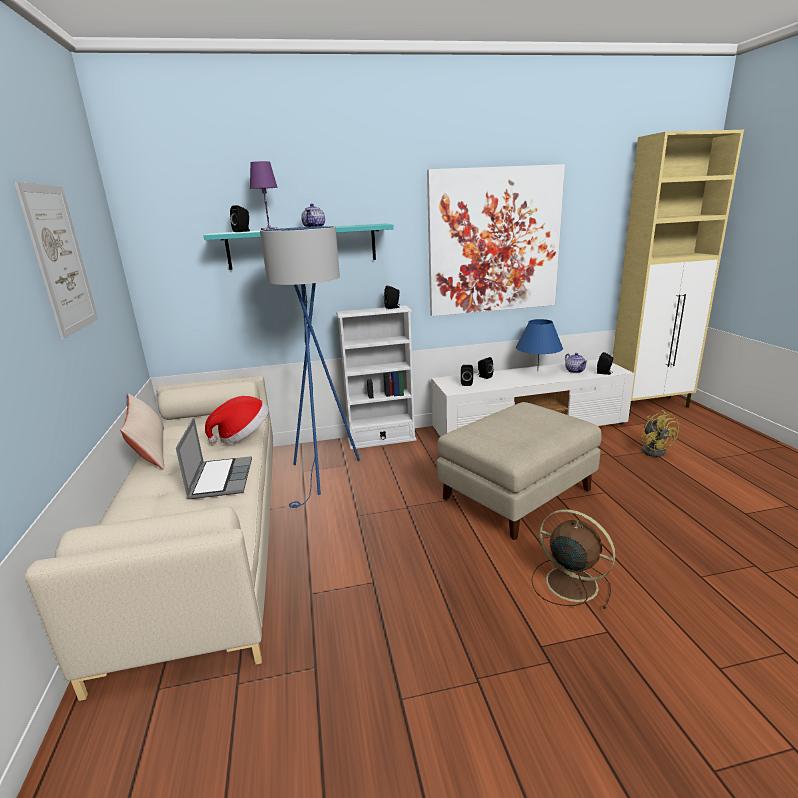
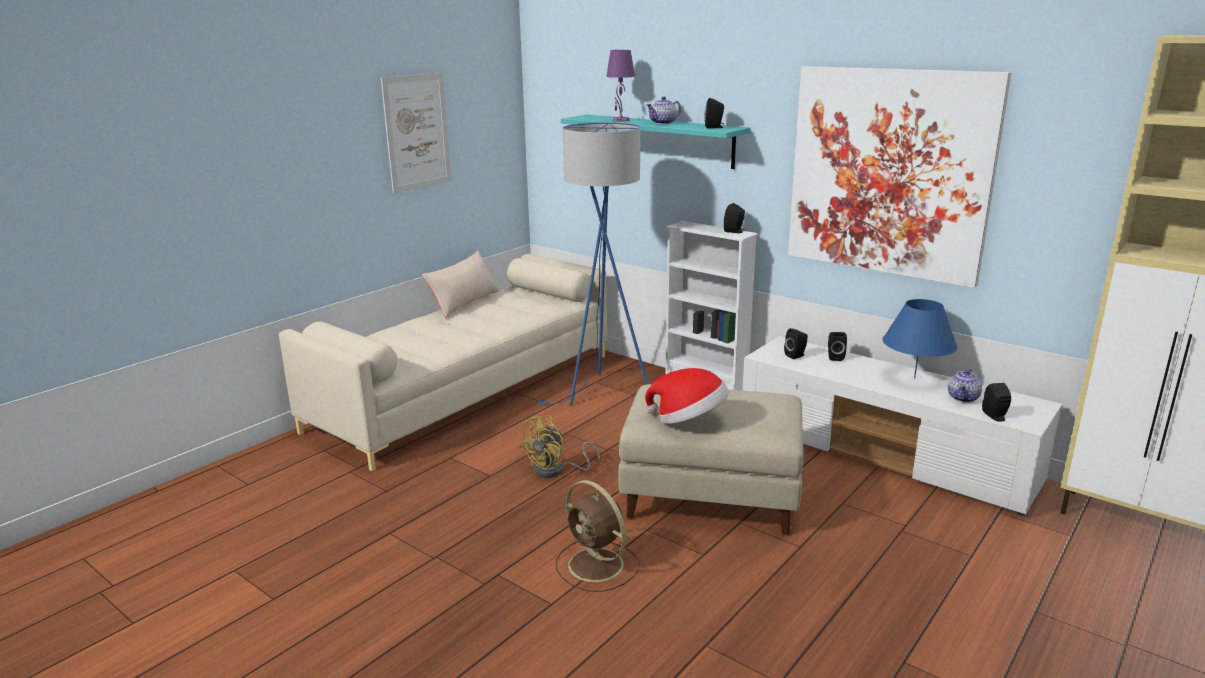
camera: 50 degrees right, 0 degrees up
(220, 479) = (454, 338): laptop -> none
(243, 231) = (604, 118): black speaker -> black speaker (714, 127)
(243, 436) = (524, 318): hat -> hat (689, 420)
(569, 582) = (597, 566): brown fan -> brown fan turned 135 degrees clockwise
(654, 450) = (978, 558): yellow fan -> yellow fan (556, 471)

